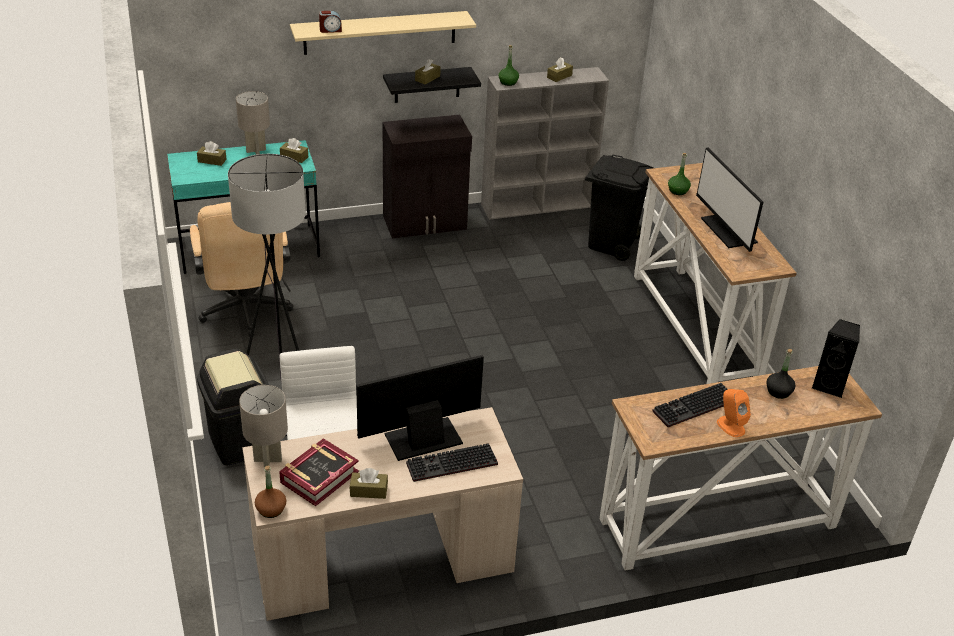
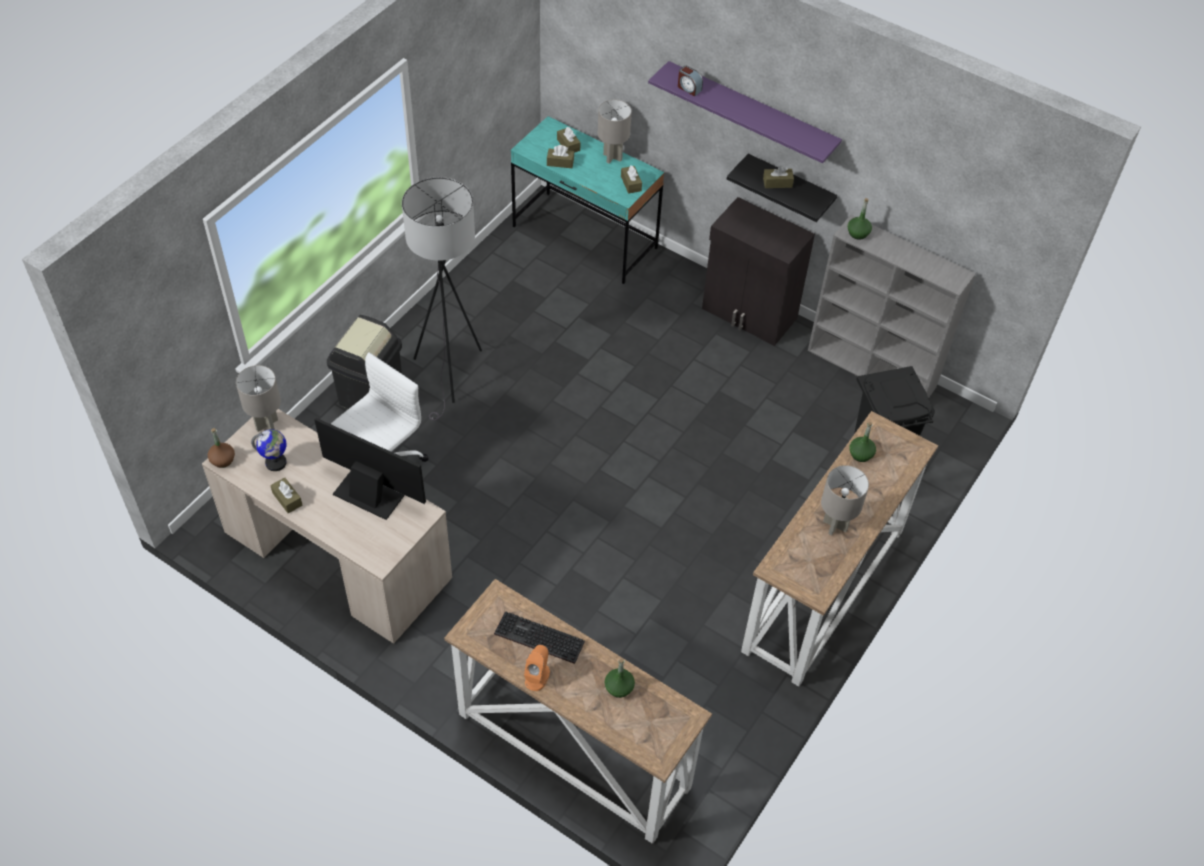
camera: 50 degrees right, 15 degrees up
(246, 313) = (507, 294): beige office chair -> none
(319, 477) = (276, 463): book -> globe
(380, 32) = (751, 113): beige shelf -> purple shelf
(451, 465) = (356, 528): keyboard -> none
(559, 76) = (917, 259): brown tissue box -> brown tissue box (560, 162)
(727, 230) = (835, 526): monitor -> grey table lamp
(778, 392) = (619, 687): black bottle -> green bottle
(829, 386) = (666, 721): black speaker -> none

